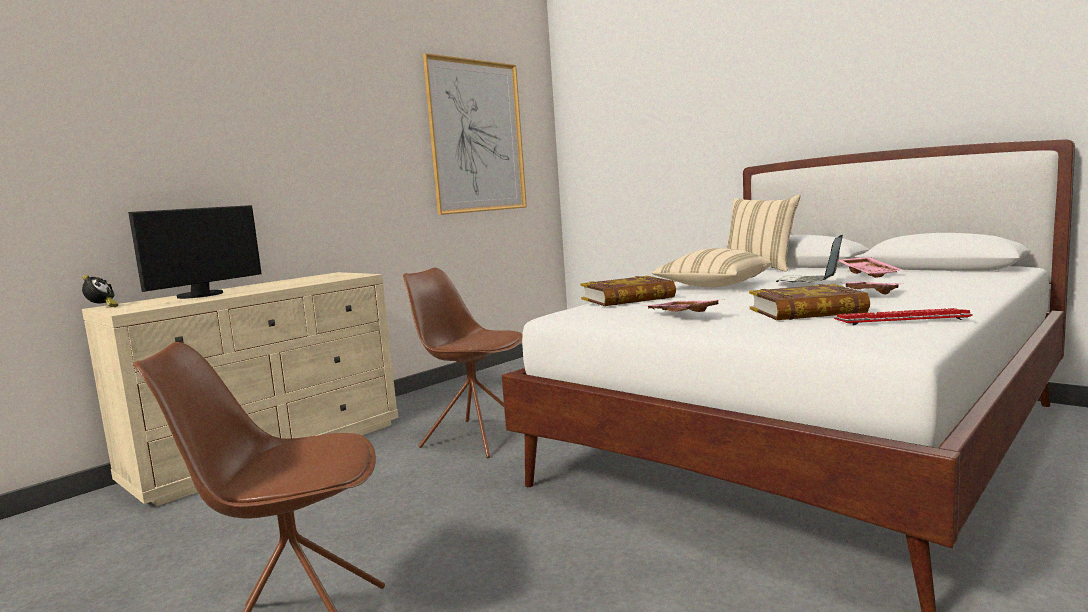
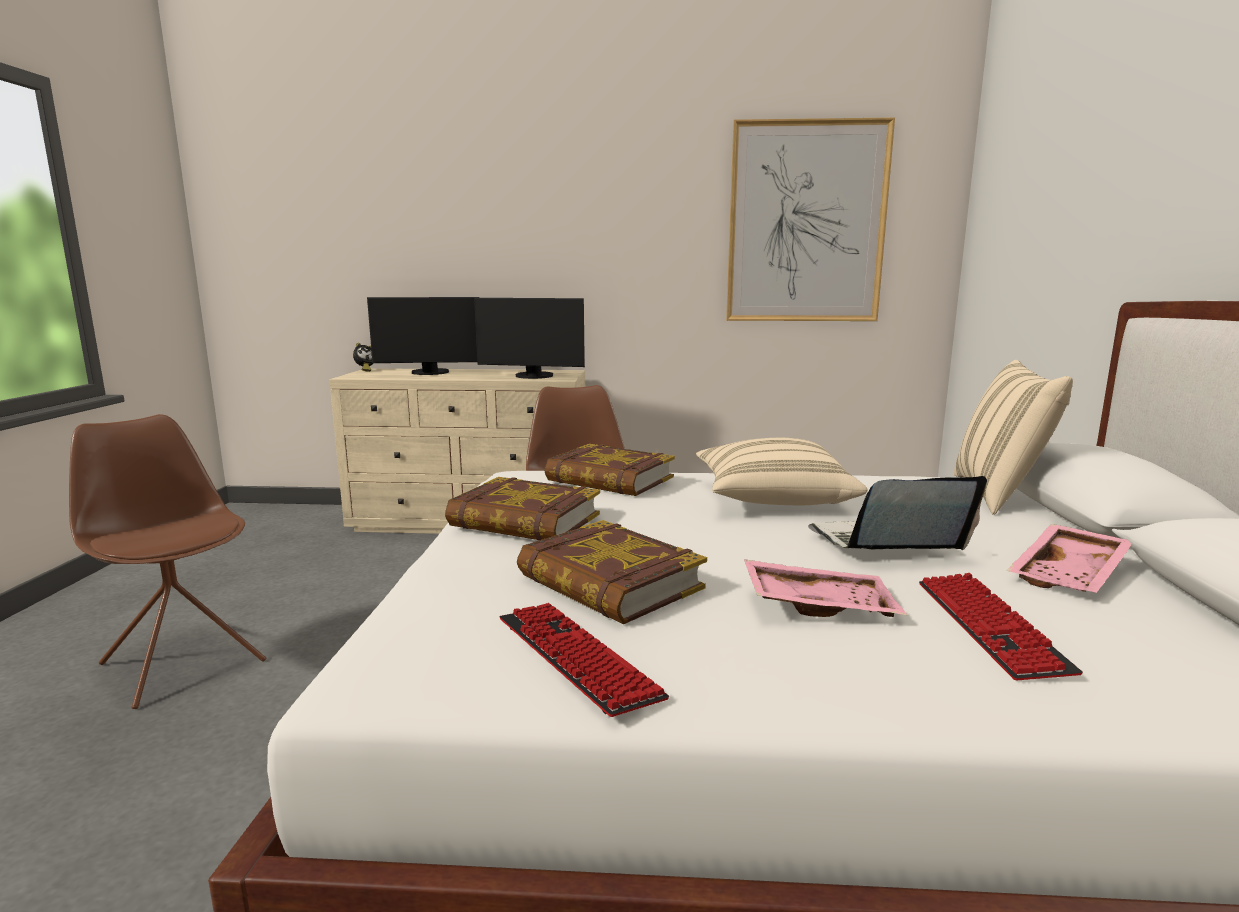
camera: 50 degrees right, 5 degrees up
(327, 279) = (533, 376): none -> monitor
(681, 315) = (524, 521): pink tray -> book
(912, 284) = (989, 626): none -> keyboard

